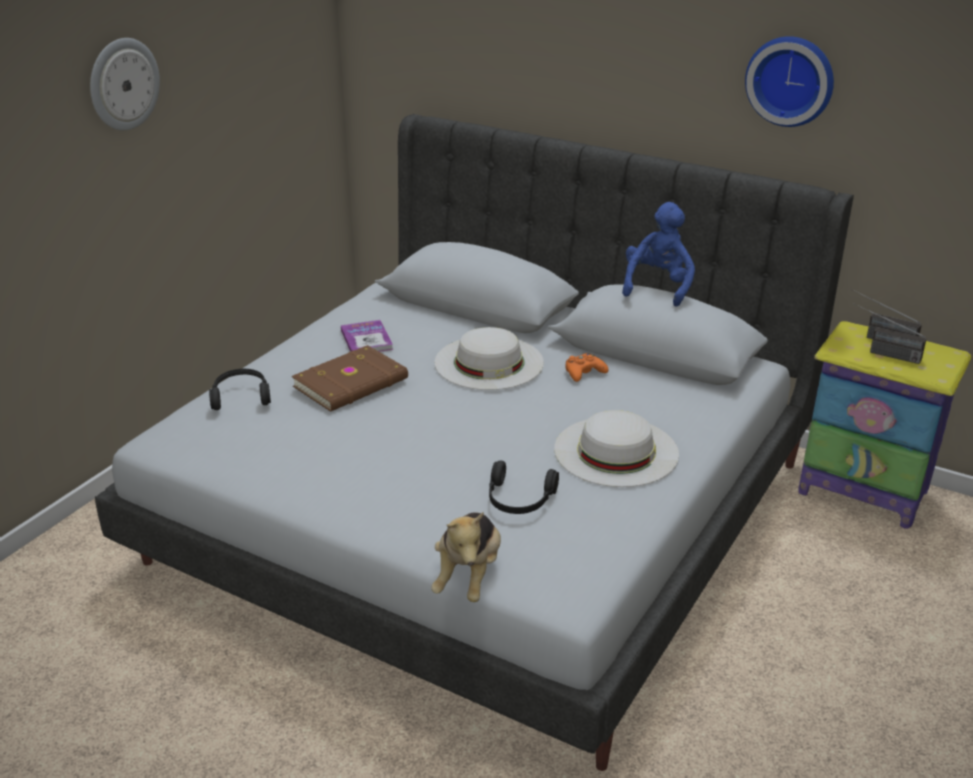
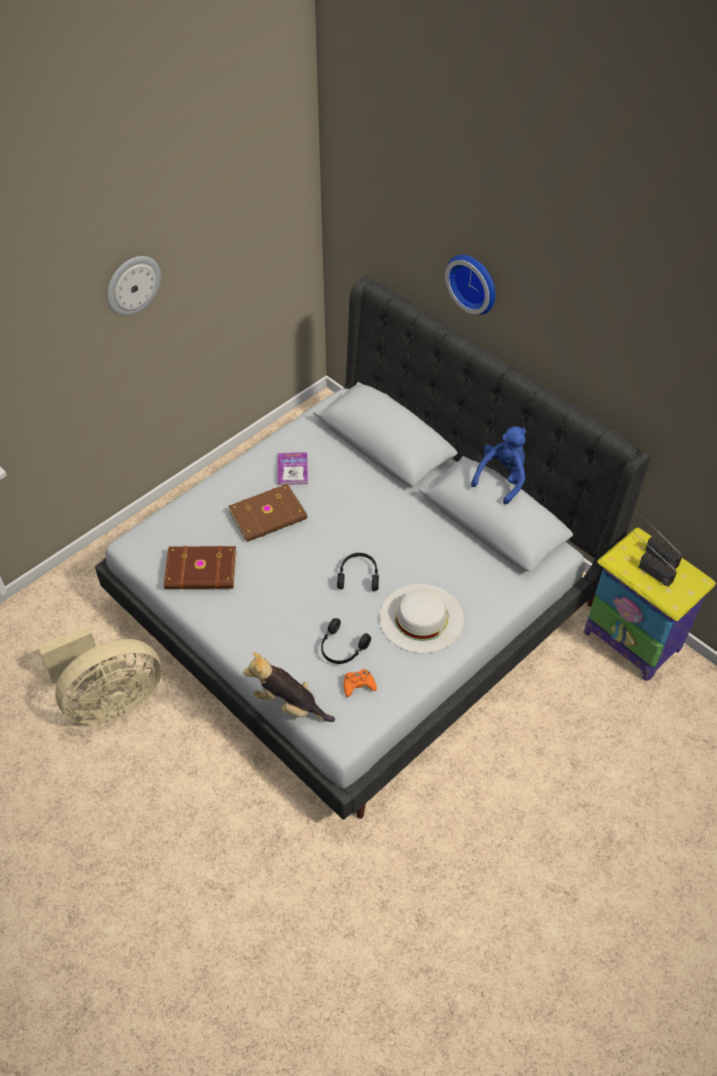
camera: 15 degrees right, 20 degrees up
(143, 695) = (110, 700): none -> beige fan
(241, 396) = (193, 513): black headphones -> black headphones (358, 576)
(274, 450) = (201, 571): none -> brown book
(468, 577) = (289, 705): plush toy -> plush toy turned 90 degrees clockwise
(489, 362) = (369, 512): white hat -> none
(584, 373) = (431, 535): orange game controller -> orange game controller (358, 685)
(791, 80) = (620, 362): wall clock -> wall clock (474, 282)

